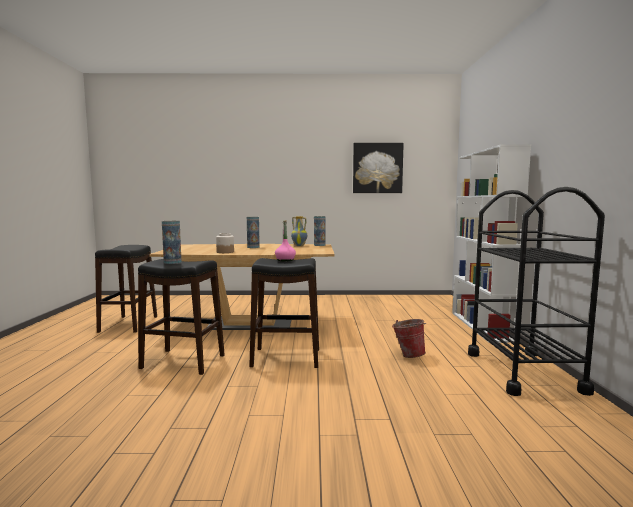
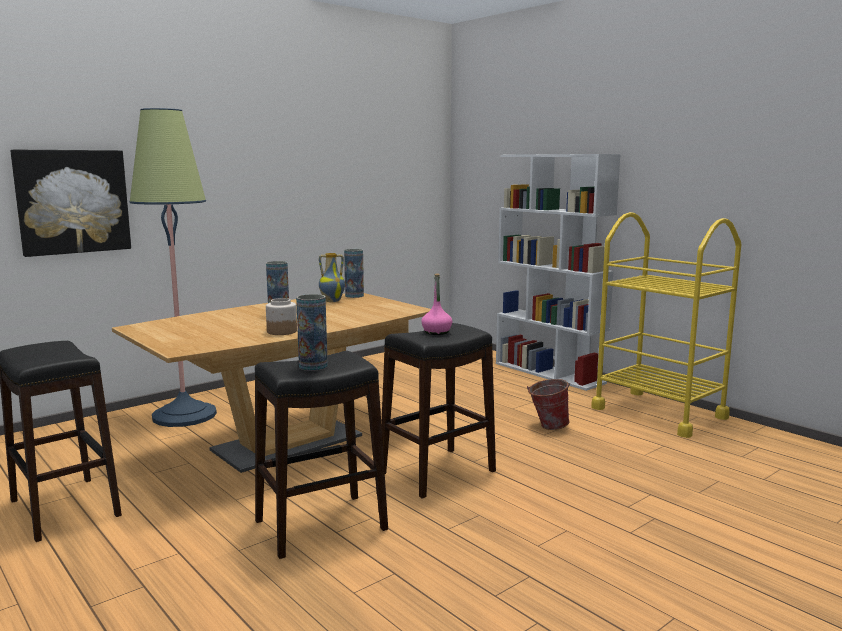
camera: 40 degrees left, 5 degrees up
(239, 302) = (184, 415): none -> floor lamp
(377, 168) = (358, 160): picture -> picture (73, 201)
(523, 372) = (658, 413): black cart -> yellow cart

